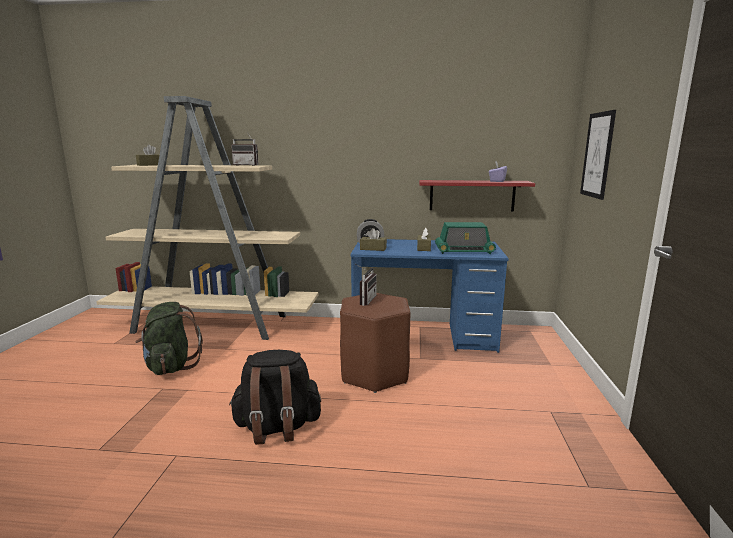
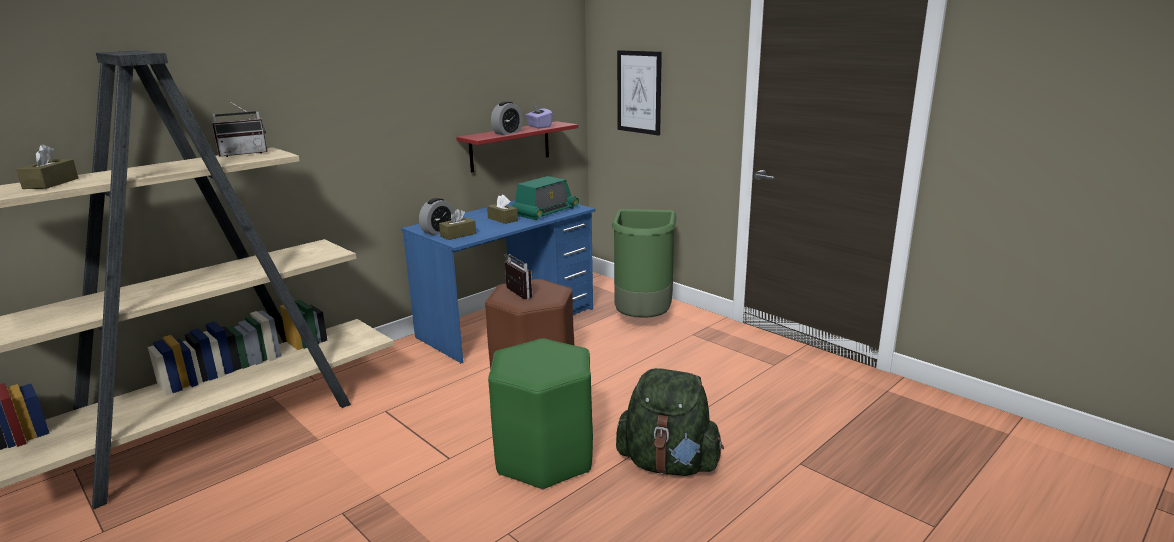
camera: 50 degrees left, 5 degrees up
(171, 366) = (291, 493): green backpack -> green backpack (668, 464)
(277, 427) = (545, 458): black backpack -> green stool
(458, 181) = (507, 133): none -> alarm clock
(529, 377) = (643, 318): none -> green trash can

